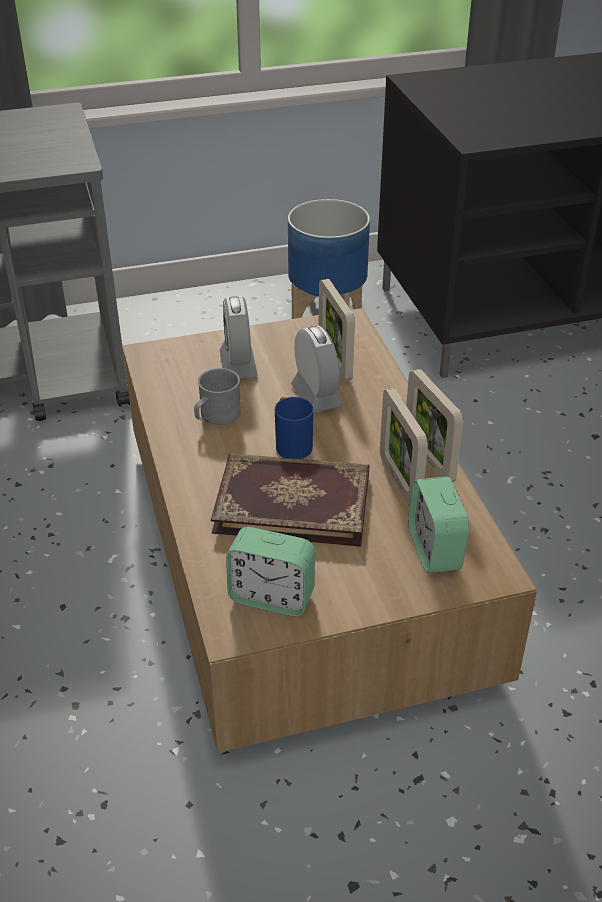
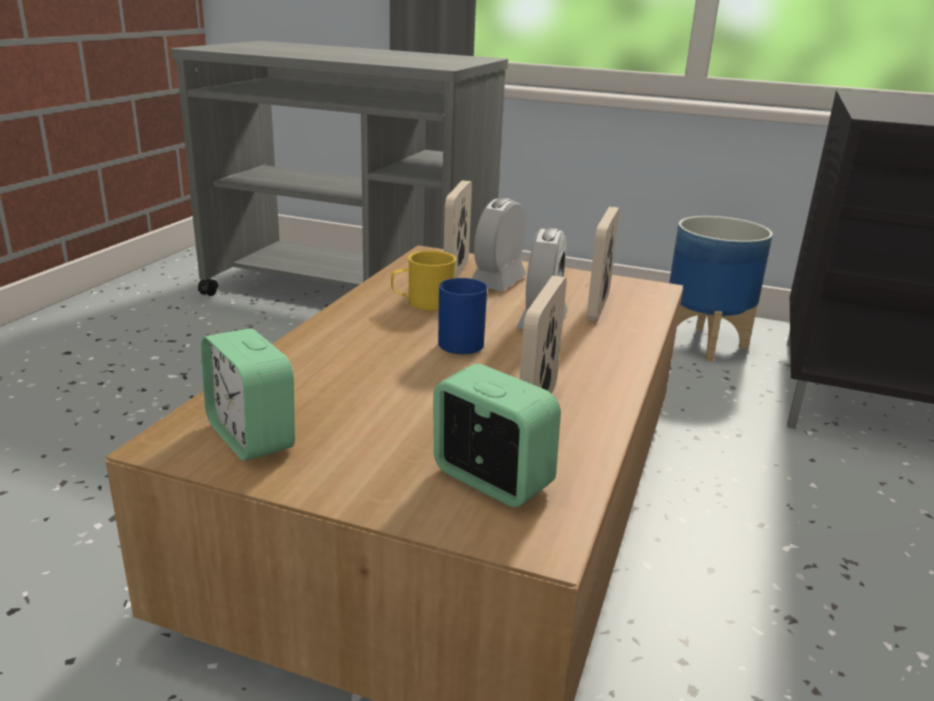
camera: 35 degrees right, 15 degrees down
(216, 416) = (423, 303): grey mug -> yellow mug
(293, 502) = (396, 379): book -> none
(428, 460) = (599, 405): picture frame -> picture frame (456, 272)
(434, 549) = (491, 480): alarm clock -> alarm clock turned 105 degrees clockwise

